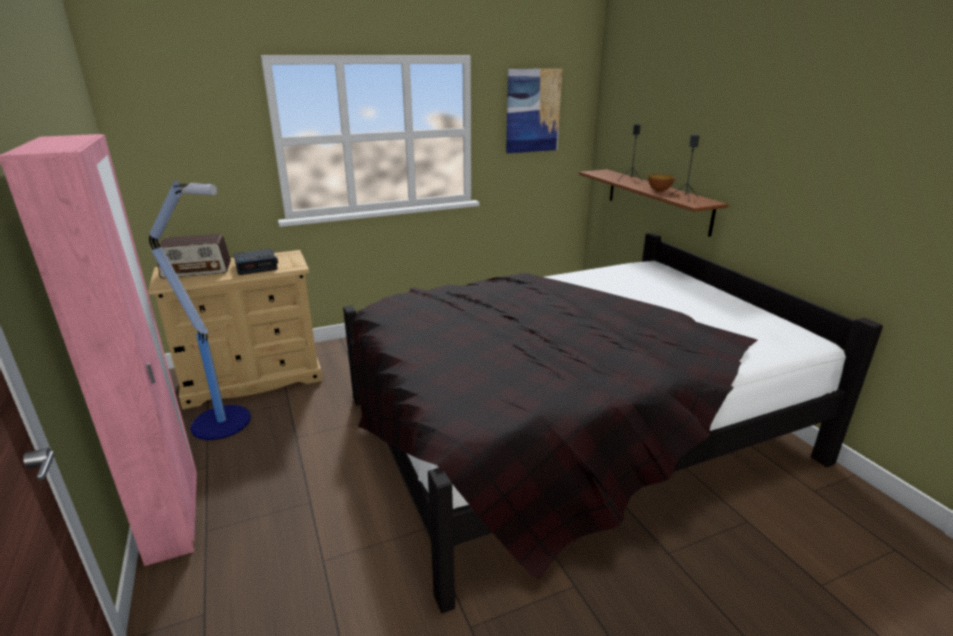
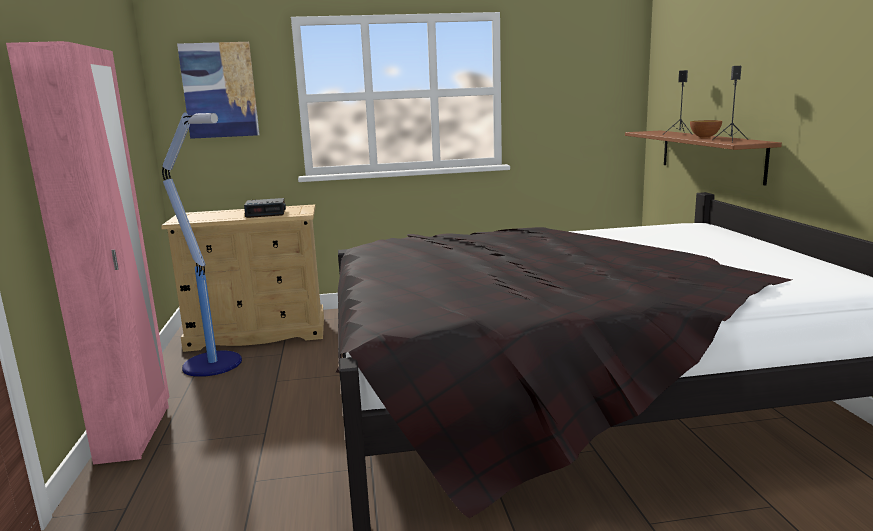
camera: 15 degrees right, 10 degrees down
(197, 270) = (212, 214): radio -> none
(533, 111) = (572, 69): picture -> picture (219, 90)

